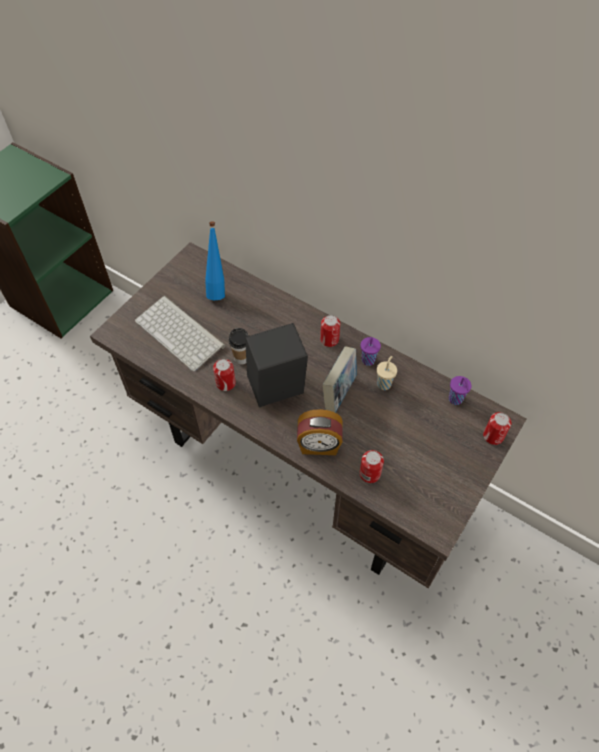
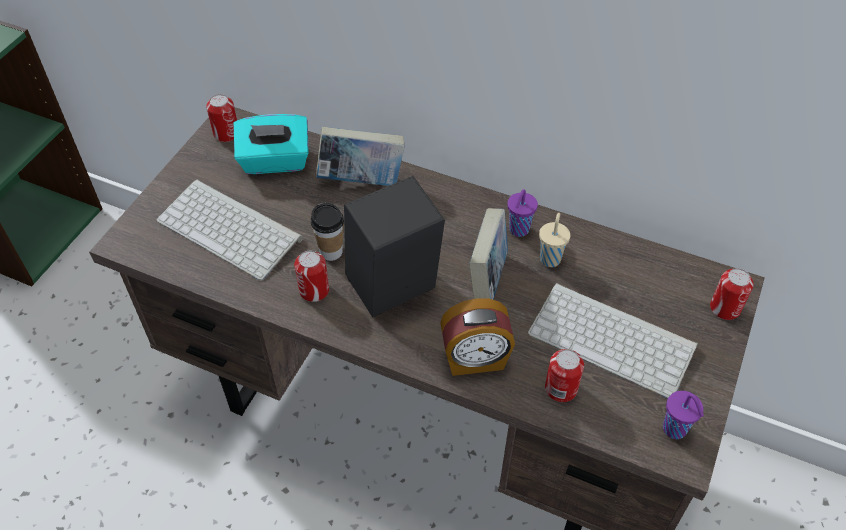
camera: 10 degrees left, 5 degrees down
(217, 289) = (275, 161): blue bottle -> turquoise tissue box
(271, 311) = (361, 180): none -> book
(329, 339) = (456, 209): can -> can (226, 133)
(413, 446) = (614, 339): none -> keyboard
(456, 400) = (658, 266): purple cup -> purple cup (675, 430)

